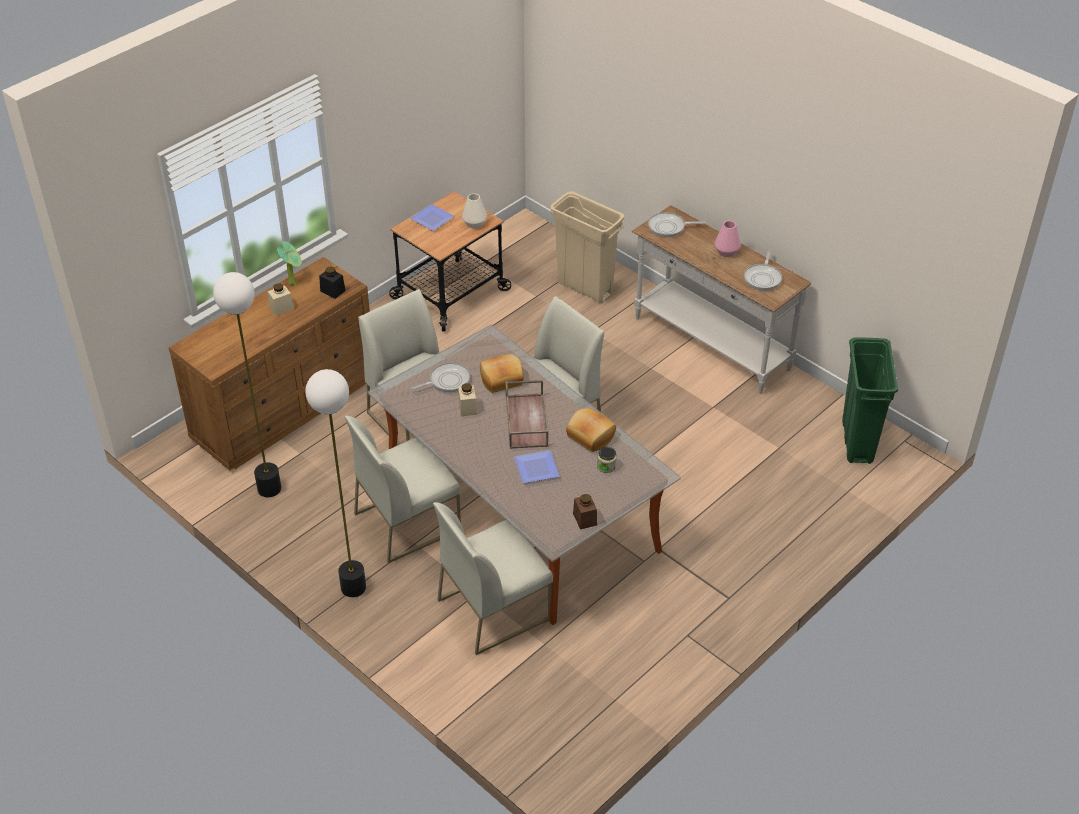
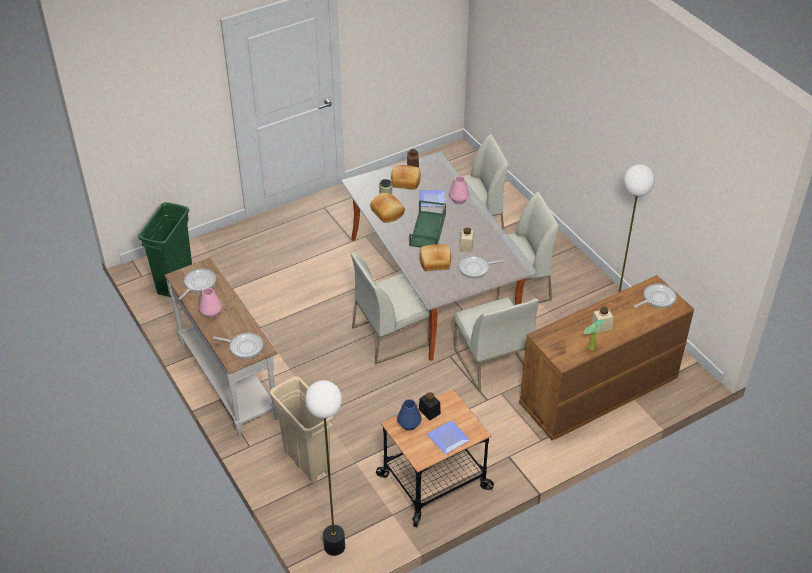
camera: 165 degrees left, 0 degrees up
(213, 350) = (657, 298): none -> frying pan
(332, 291) = (556, 334): black jar -> black jar (429, 411)
(353, 587) = (558, 255): floor lamp -> floor lamp (335, 546)
(474, 223) = (409, 424): white vase -> blue vase
(497, 475) = (459, 200): none -> pink vase
(525, 420) = (428, 230): brown tray -> green tray
(585, 491) = (406, 181): none -> bread

